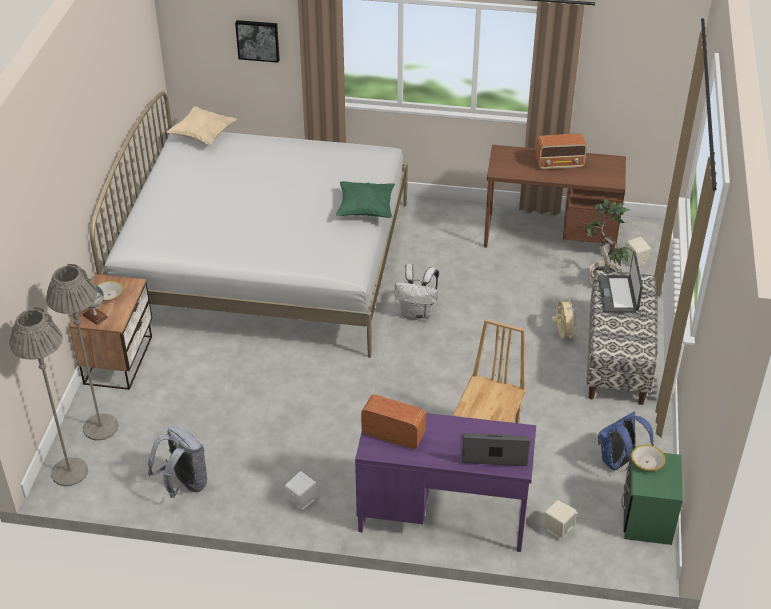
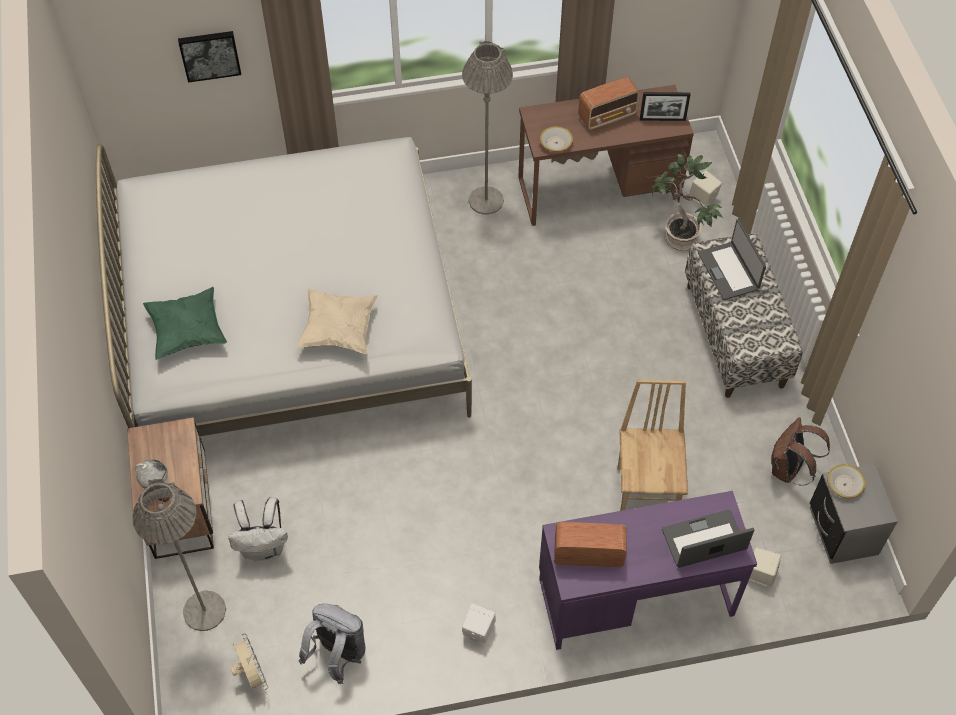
camera: 20 degrees left, 15 degrees up
(69, 472) = (197, 683): grey floor lamp -> grey floor lamp (486, 201)
(109, 295) = (160, 454): bowl -> bowl (556, 143)
(203, 135) = (165, 184): beige pillow -> beige pillow (338, 330)
(365, 210) = (414, 243): green pillow -> green pillow (187, 332)
(417, 313) = (497, 340): white backpack -> white backpack (264, 547)
(562, 334) = (665, 321): beige fan -> beige fan (251, 675)
(603, 175) = (662, 119): none -> picture frame
(618, 462) = (788, 470): blue backpack -> brown backpack
(647, 519) = (843, 531): green nightstand -> grey nightstand

